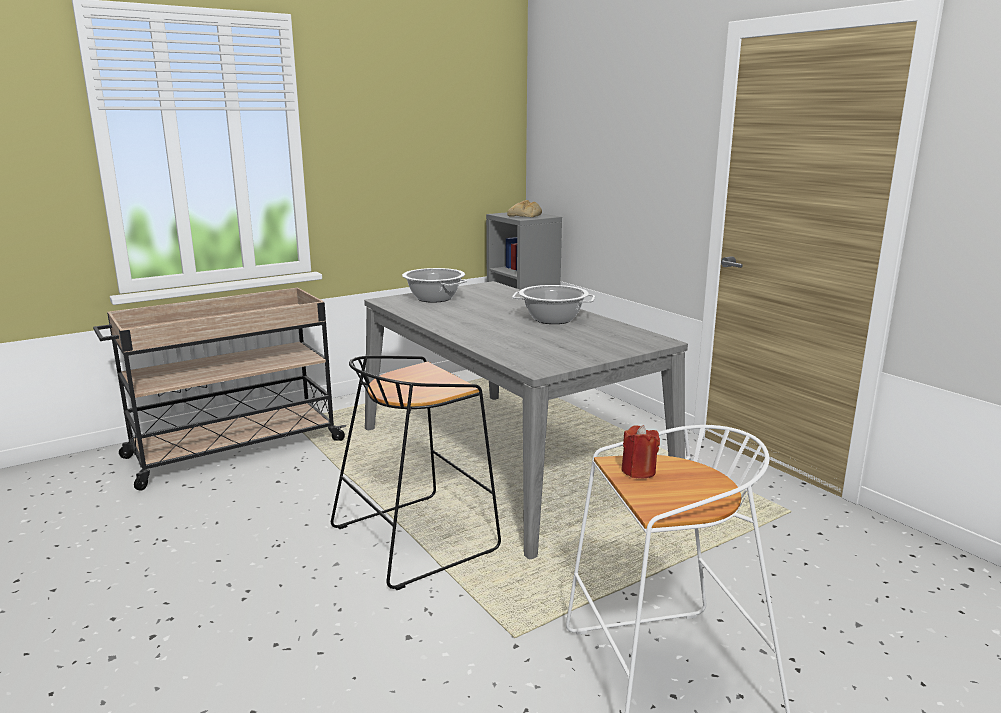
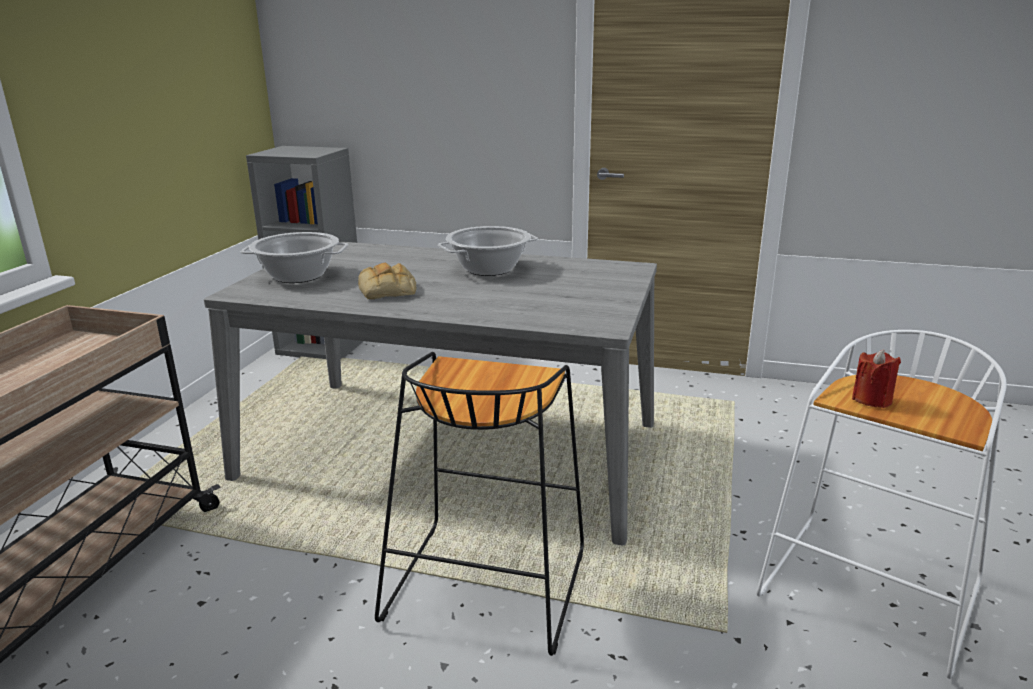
camera: 40 degrees left, 5 degrees up
(525, 216) = (304, 151): bread -> bread (388, 290)

